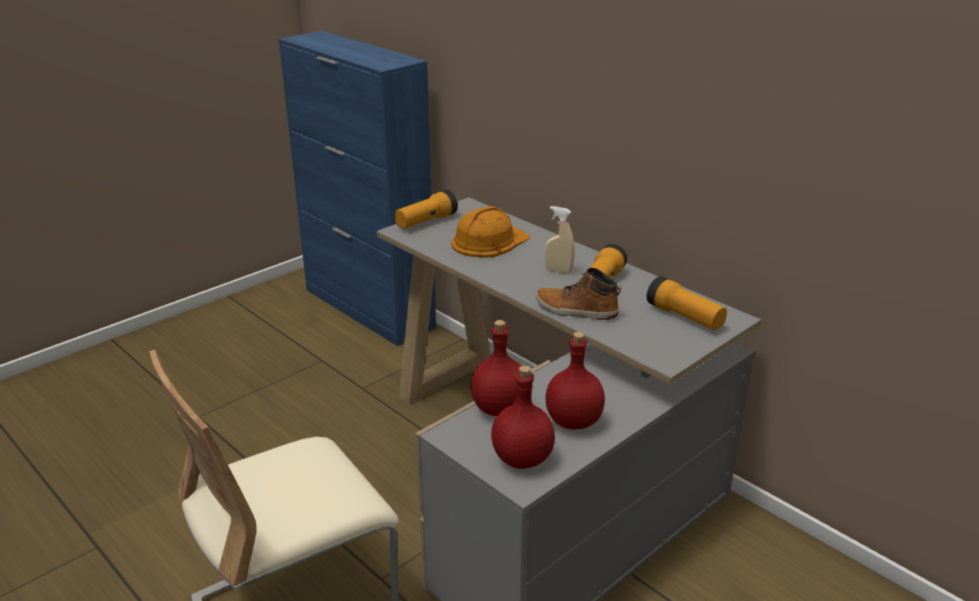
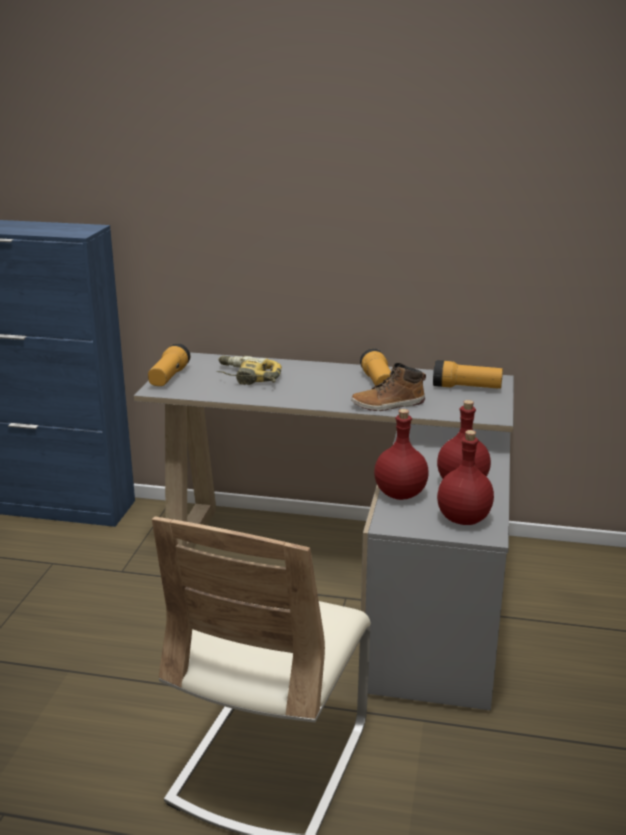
camera: 35 degrees left, 5 degrees down
(488, 241) = (246, 378): orange hard hat -> power drill
(558, 271) = (334, 383): beige spray bottle -> none

